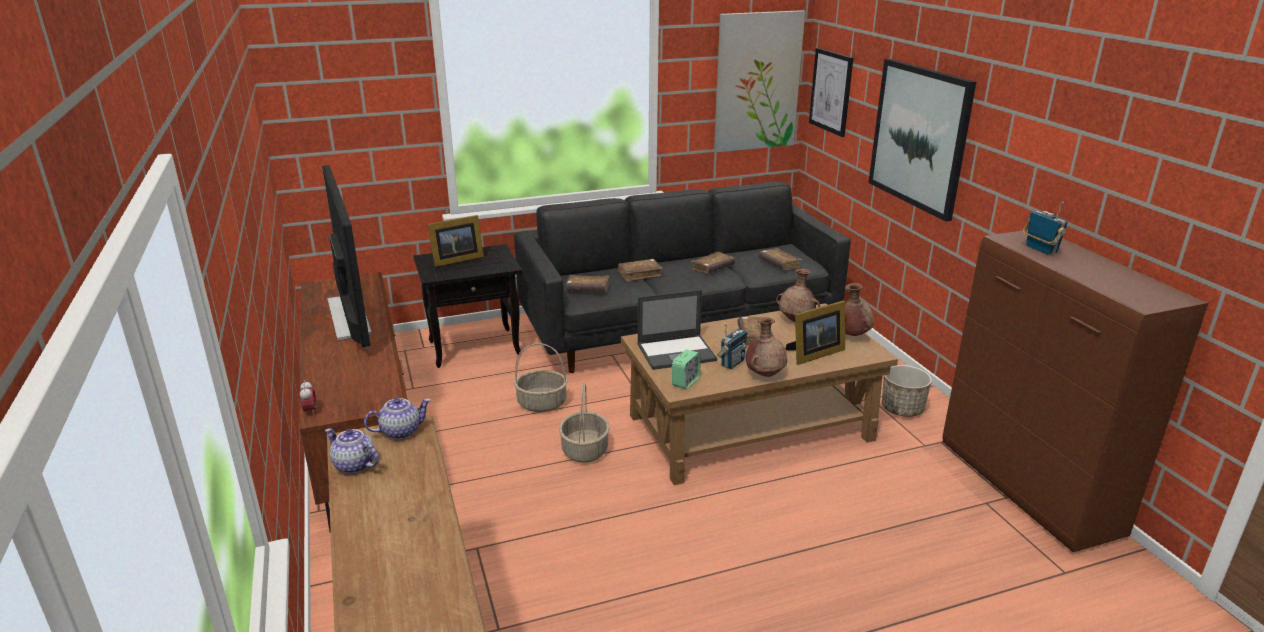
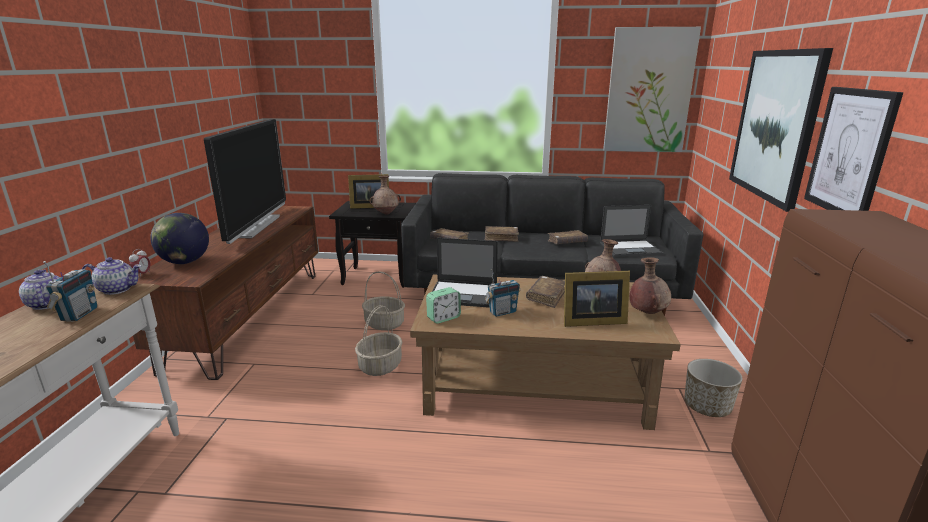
camera: 25 degrees right, 5 degrees down
(339, 384) = (185, 262): none -> globe
(765, 374) = (523, 328): brown vase -> brown vase (386, 213)
(779, 264) = (631, 248): brown book -> laptop
(831, 91) = (715, 98): picture -> picture (849, 152)
(1040, 249) = (860, 227): radio -> radio (79, 314)

